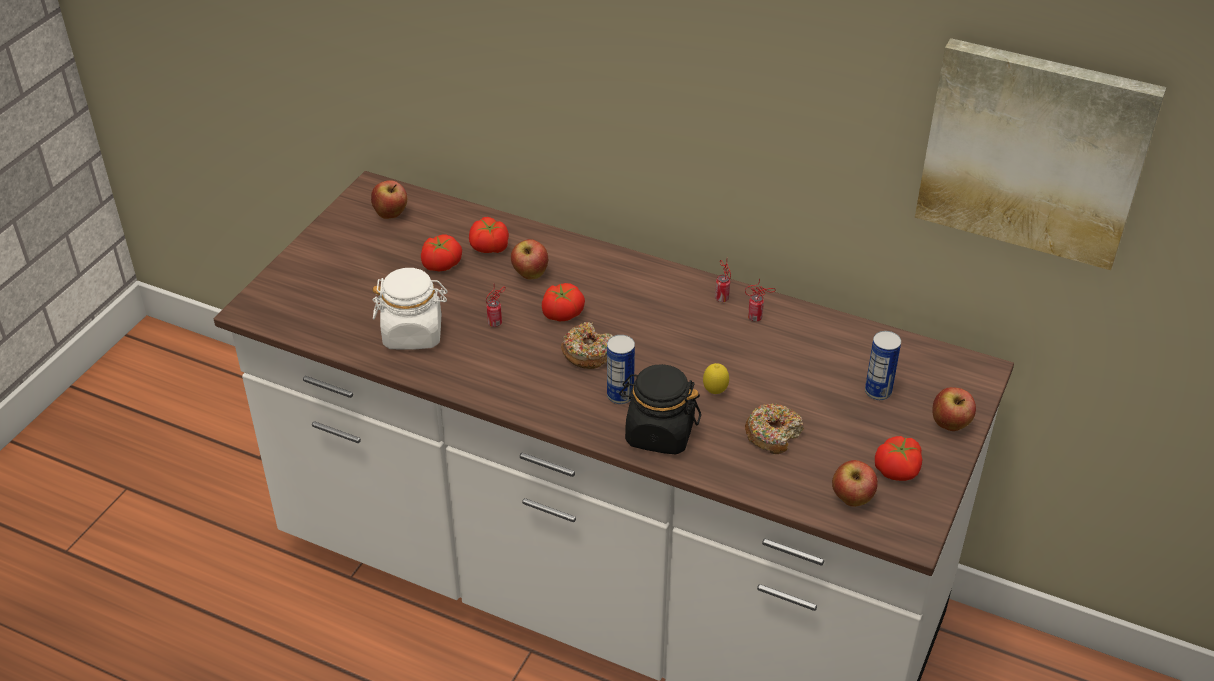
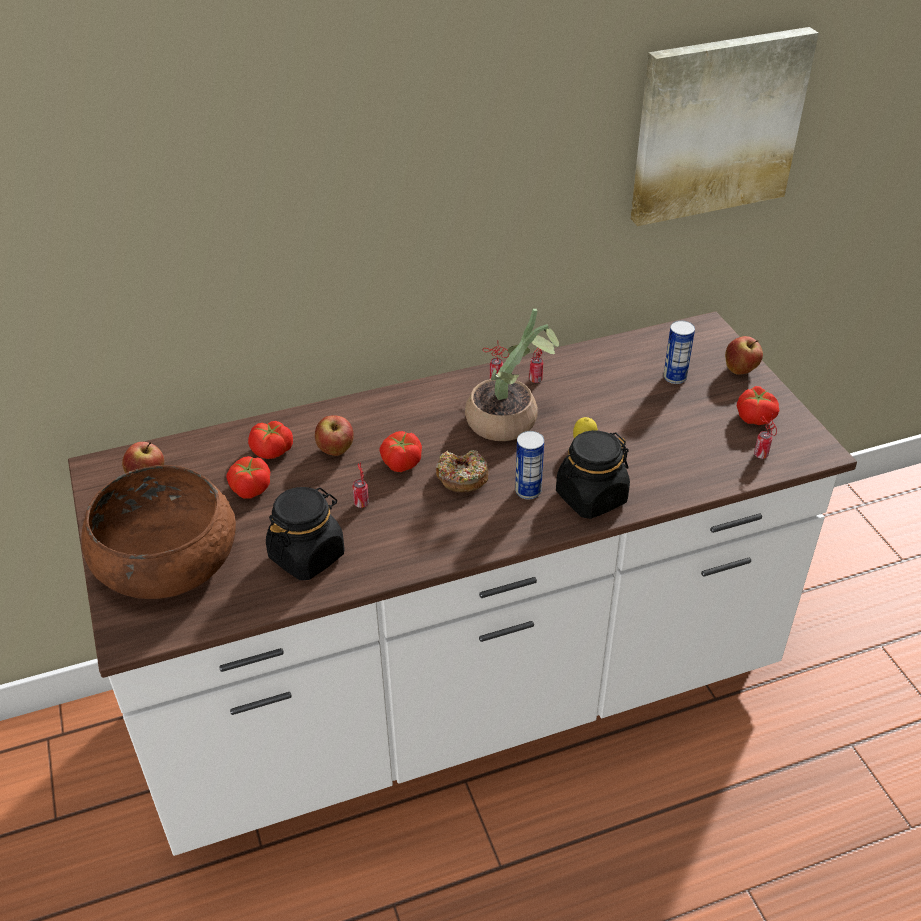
camera: 45 degrees left, 0 degrees up
(332, 276) = (166, 558): none -> brown bowl
(413, 333) = (307, 555): white jar -> black jar
(686, 336) = (510, 420): none -> potted plant
(773, 434) = (658, 447): donut -> none
(852, 500) = (760, 453): apple -> can

